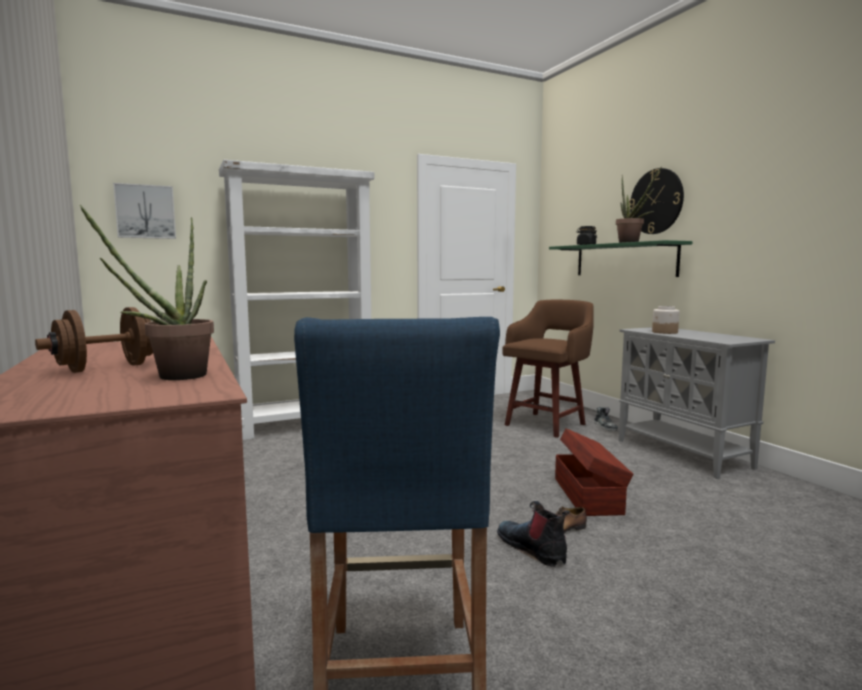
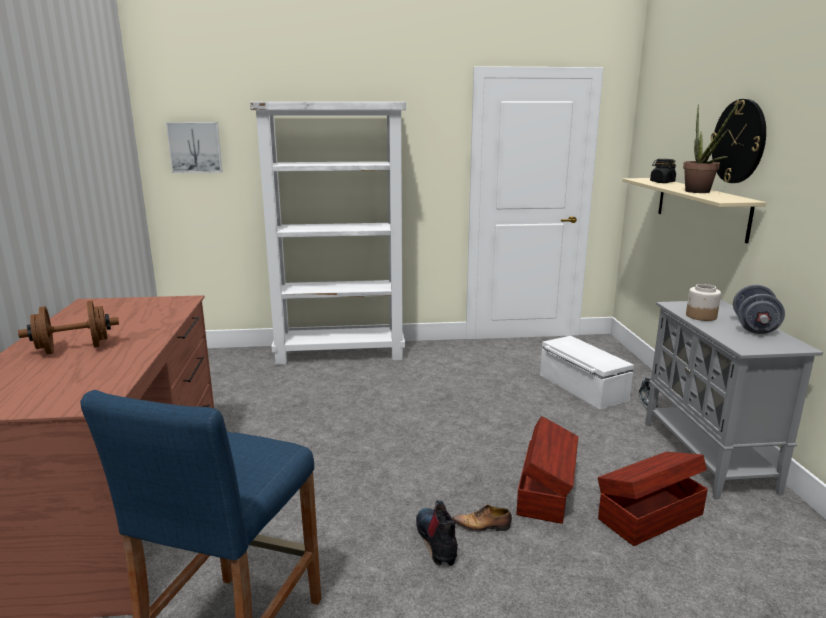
camera: 20 degrees right, 10 degrees up
(172, 377) = (98, 372): potted plant -> none
(546, 424) = (581, 387): brown stool -> white storage box
(624, 260) = (701, 207): green shelf -> beige shelf
(683, 498) = (648, 516): none -> brown storage box
(710, 334) = (754, 327): none -> grey dumbbell

